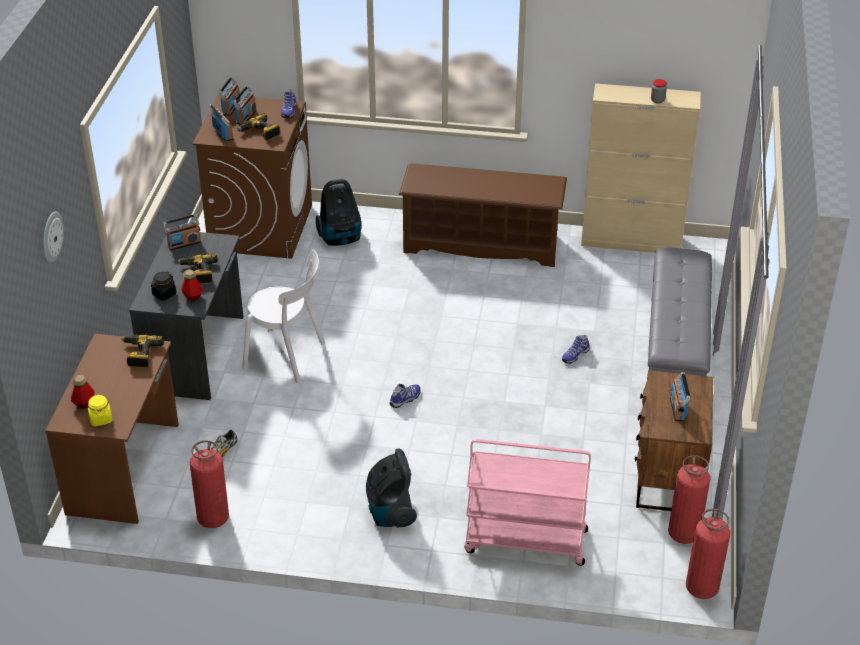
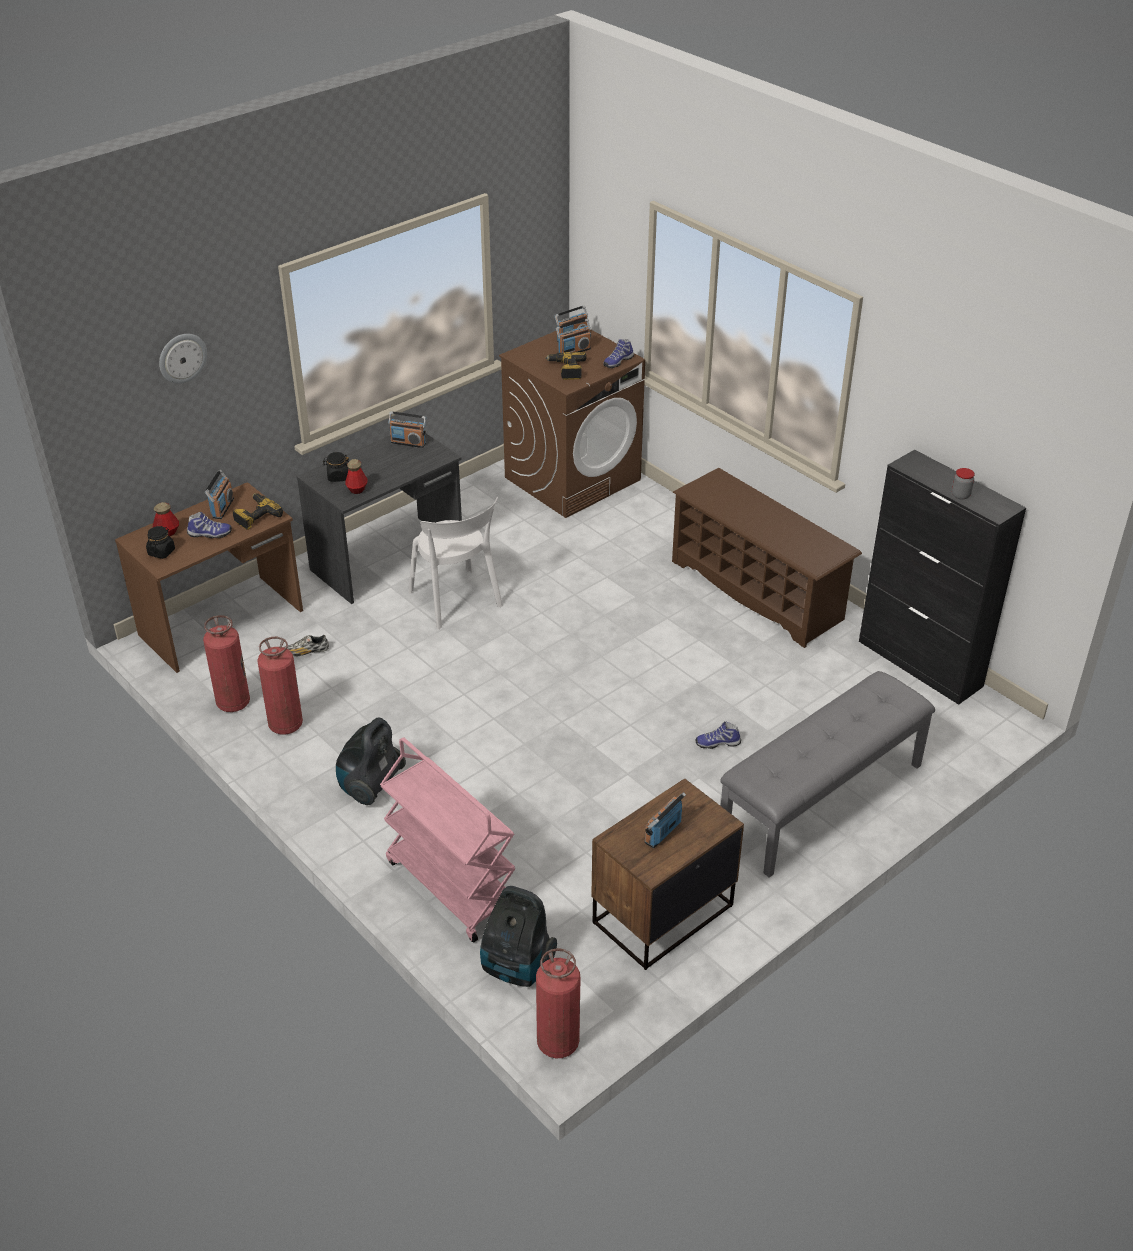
camera: 40 degrees right, 0 degrees up
(101, 419) = (161, 552): yellow jar -> black jar
(198, 273) = (386, 472): power drill -> none
(223, 133) = (534, 357): radio -> radio (222, 508)
(341, 239) = (630, 521): vacuum cleaner -> vacuum cleaner (516, 967)
(405, 399) = (508, 694): shoe -> shoe (209, 534)
(632, 241) = (920, 664): beige cabinet -> black cabinet
(683, 534) = (607, 979): fire extinguisher -> fire extinguisher (285, 725)

